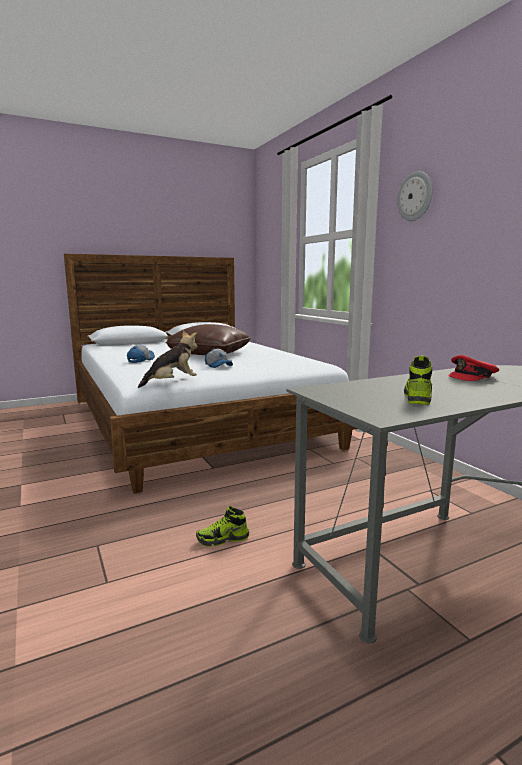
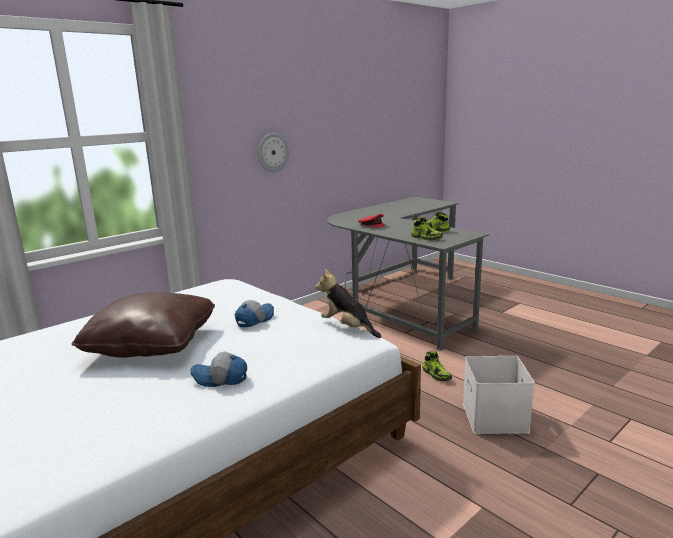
camera: 105 degrees left, 5 degrees up
(99, 552) = (496, 418): none -> white storage box
(361, 389) = (426, 238): none -> shoe
(415, 196) = (208, 106): wall clock -> wall clock (272, 152)

